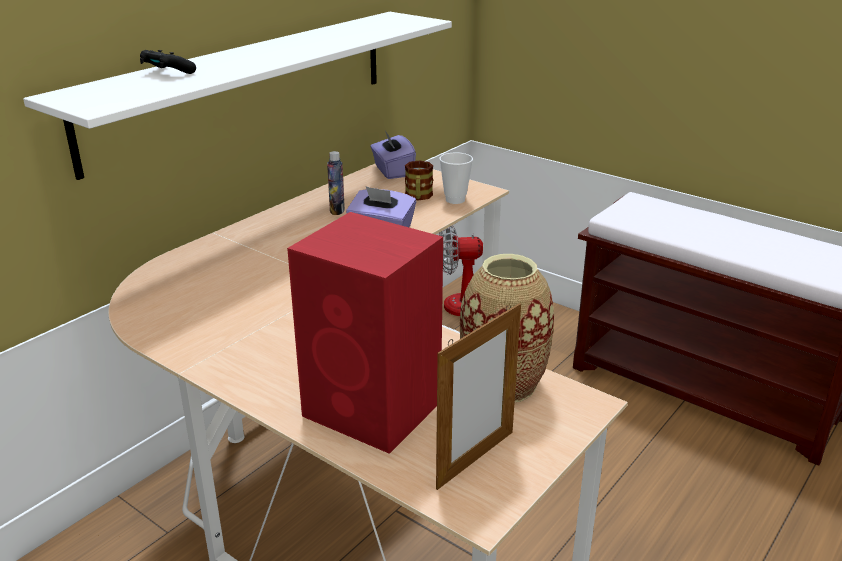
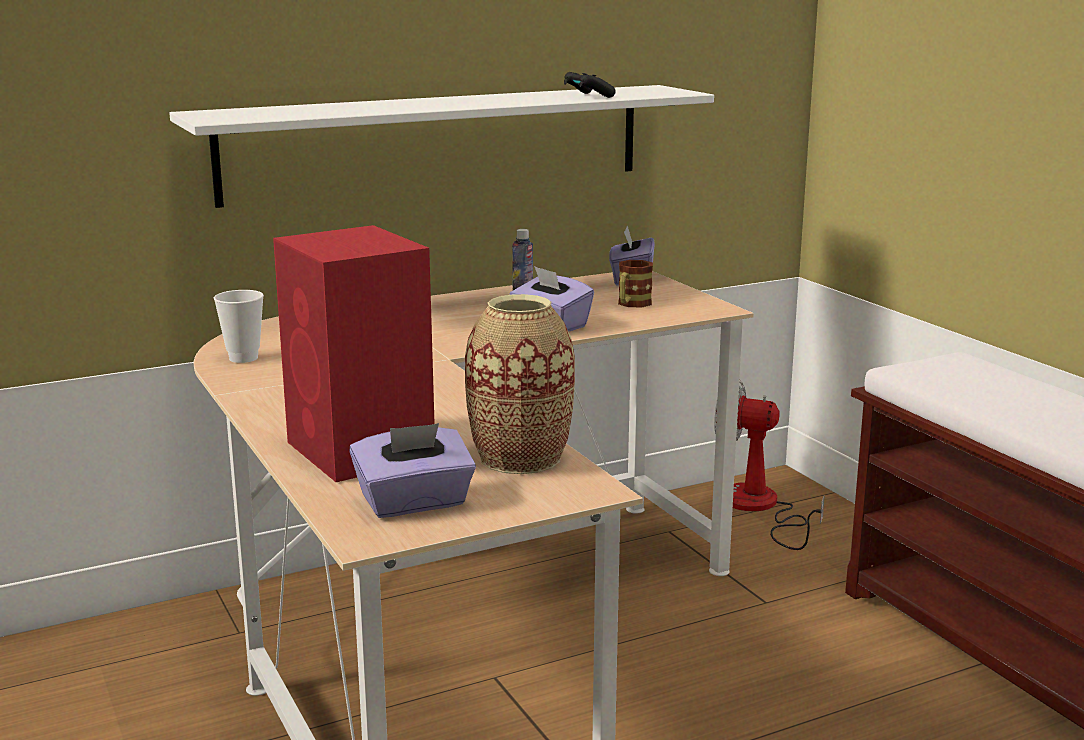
camera: 25 degrees right, 10 degrees down
(167, 73) = (323, 107): black game controller -> black game controller (587, 96)
(455, 200) = (672, 312): cup -> cup (243, 358)
(475, 459) = (414, 503): picture frame -> purple tissue box

